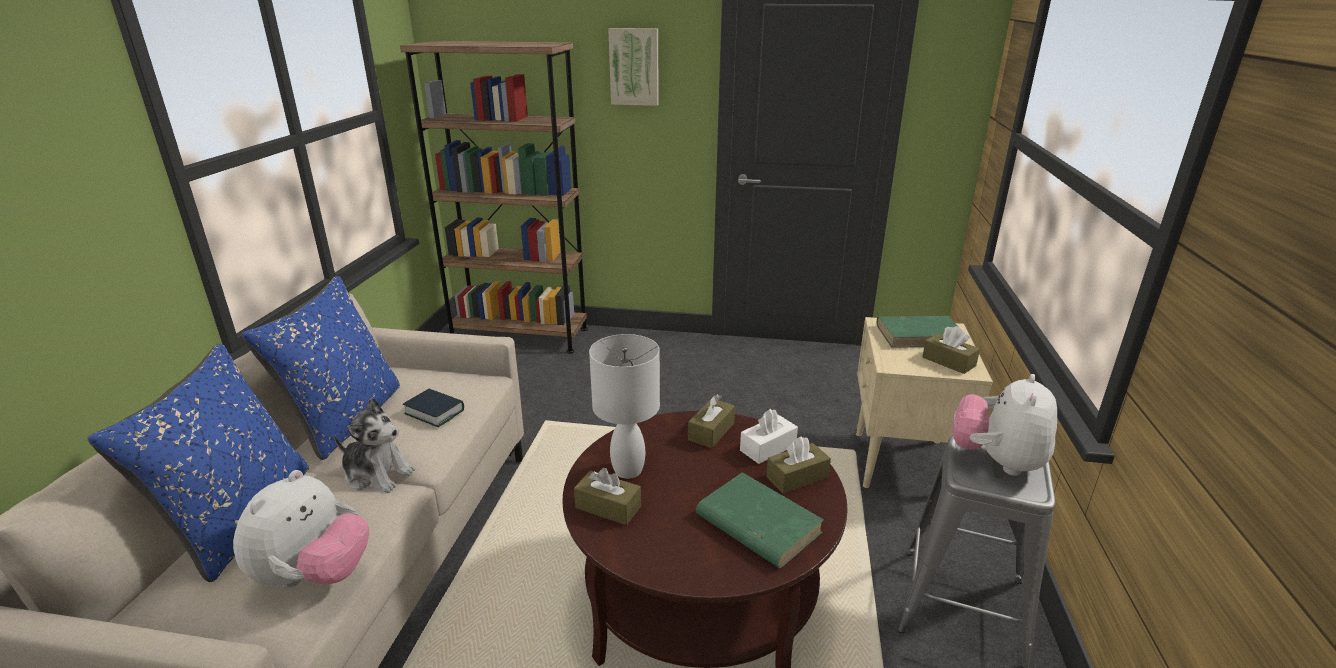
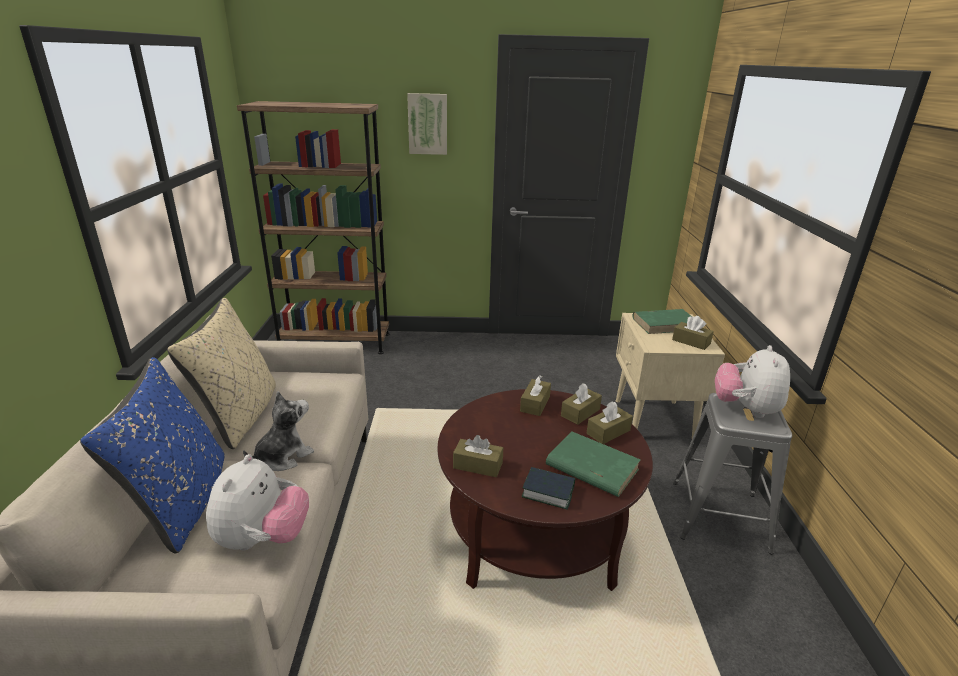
camera: 10 degrees left, 0 degrees up
(347, 419) = (240, 415): blue pillow -> beige pillow
(377, 474) = (283, 457): plush toy -> plush toy turned 60 degrees counterclockwise
(434, 412) = (312, 404): book -> book (548, 491)
(628, 469) = (482, 436): white table lamp -> none
(768, 448) = (580, 412): white tissue box -> brown tissue box

